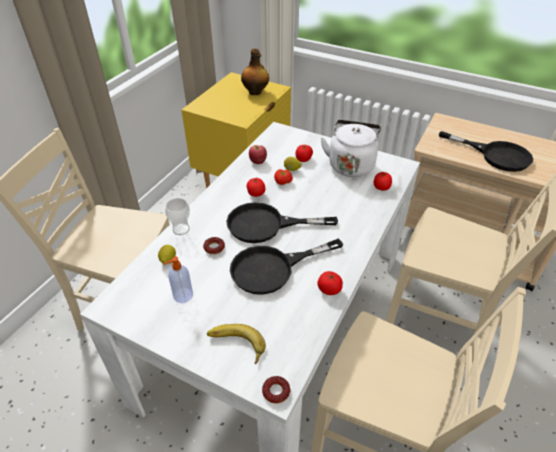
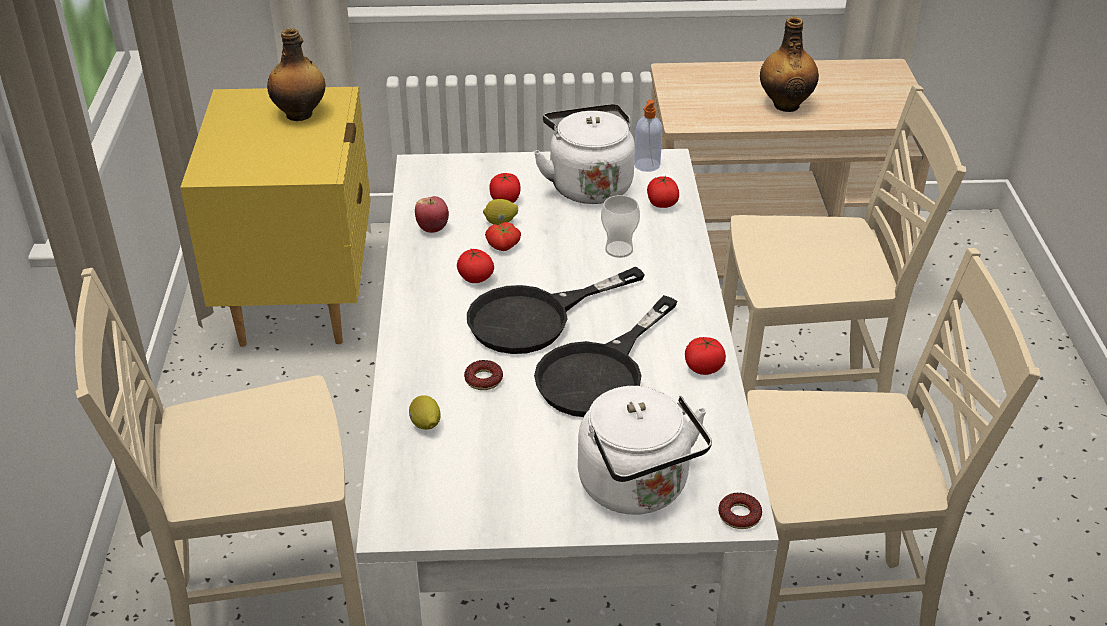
camera: 30 degrees left, 5 degrees down
(181, 229) = (402, 374): cup -> cup (619, 249)
(182, 296) = (498, 461): soap dispenser -> soap dispenser (646, 165)
(235, 346) = (638, 489): banana -> white kettle
(496, 155) = (785, 104): black frying pan -> bottle

